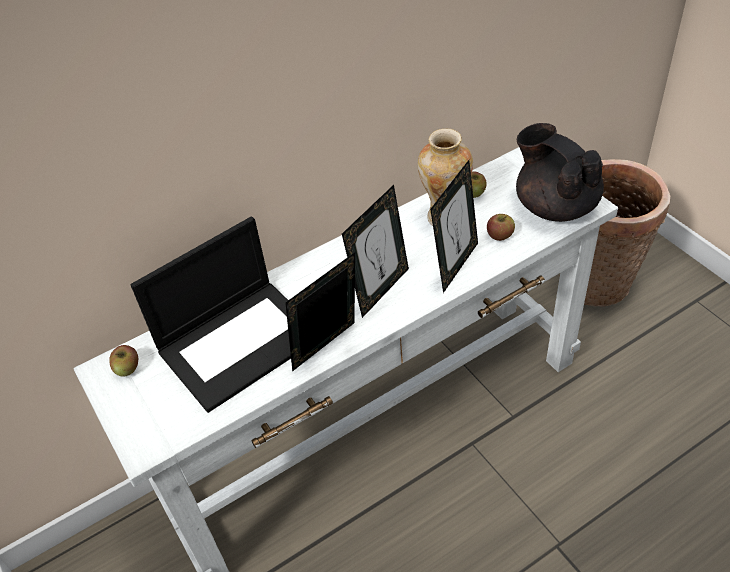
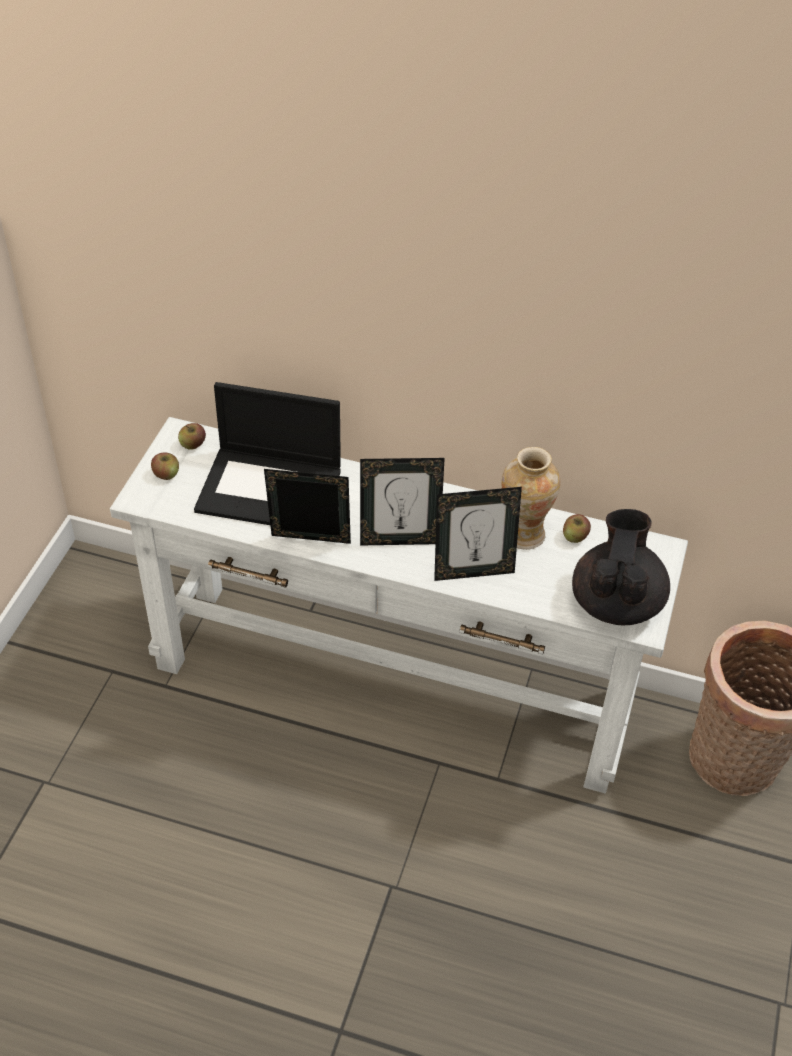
camera: 45 degrees right, 0 degrees up
(500, 235) = (538, 583): apple -> apple (166, 474)

